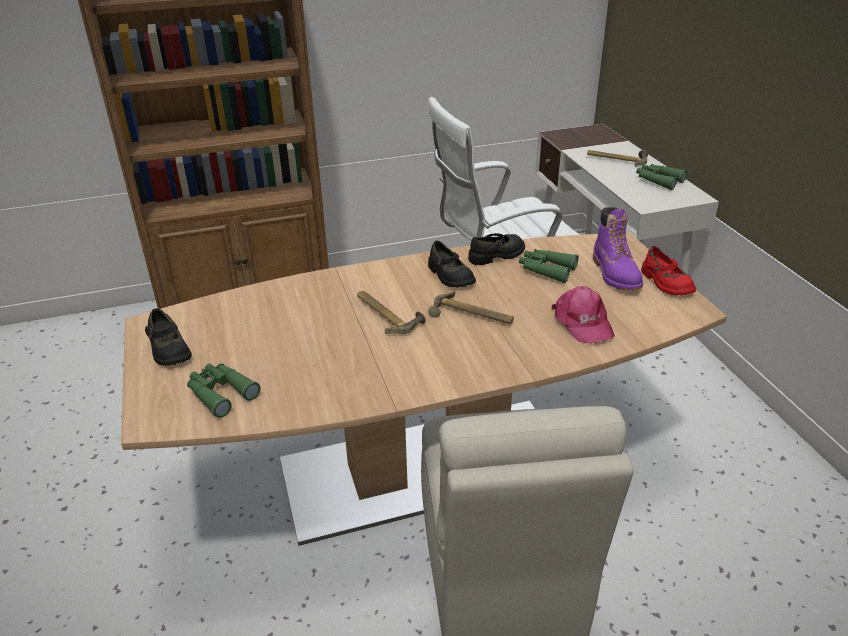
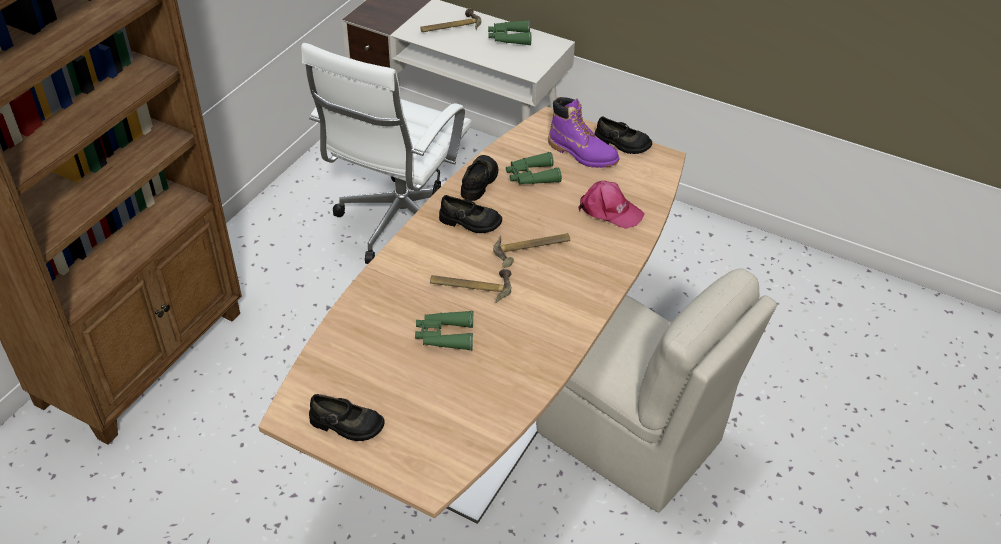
camera: 45 degrees left, 10 degrees up
(220, 393) = (446, 428): green binoculars -> green binoculars (444, 336)
(665, 283) = (622, 144): red shoe -> black shoe

